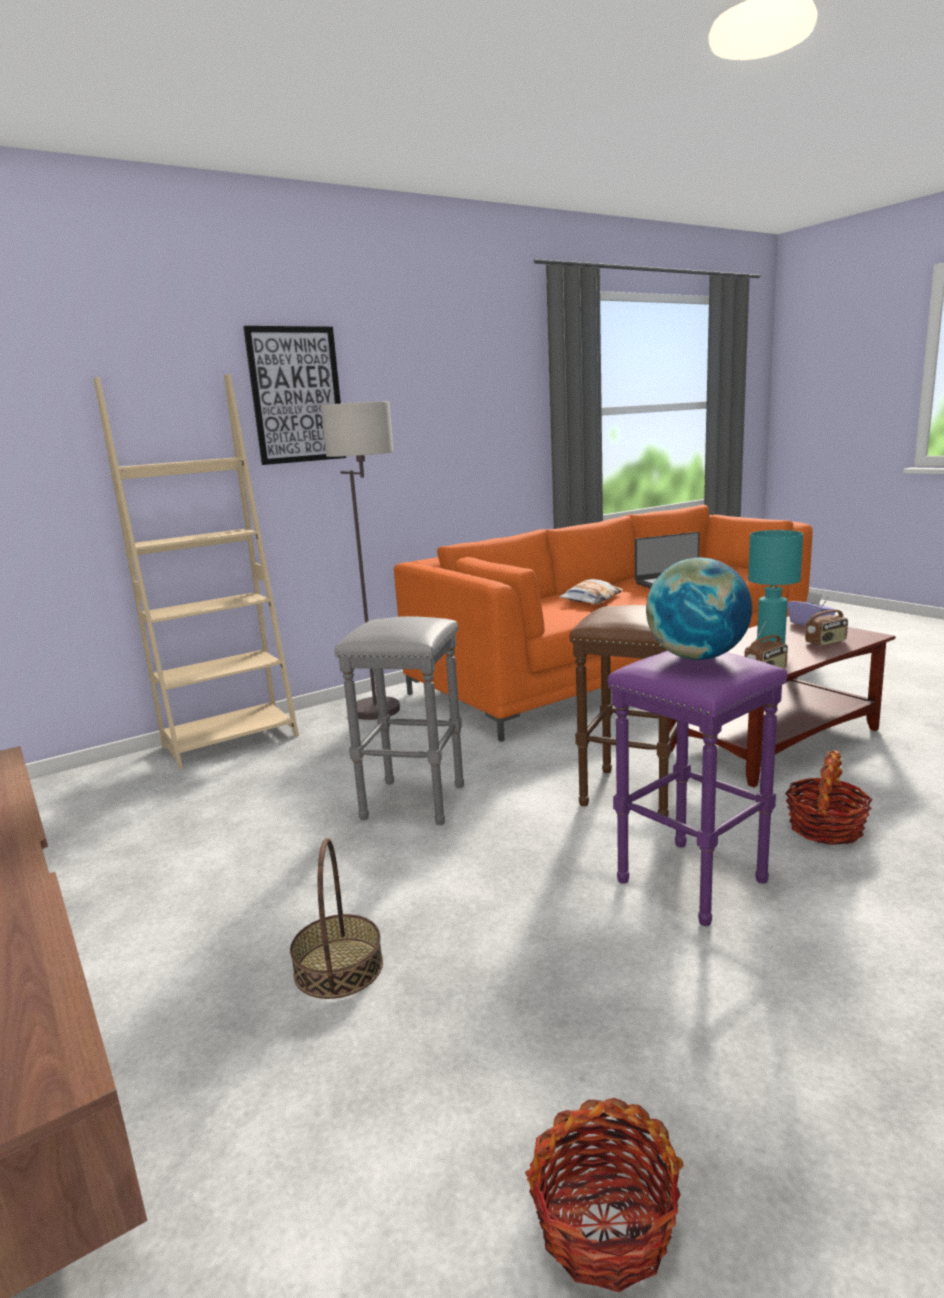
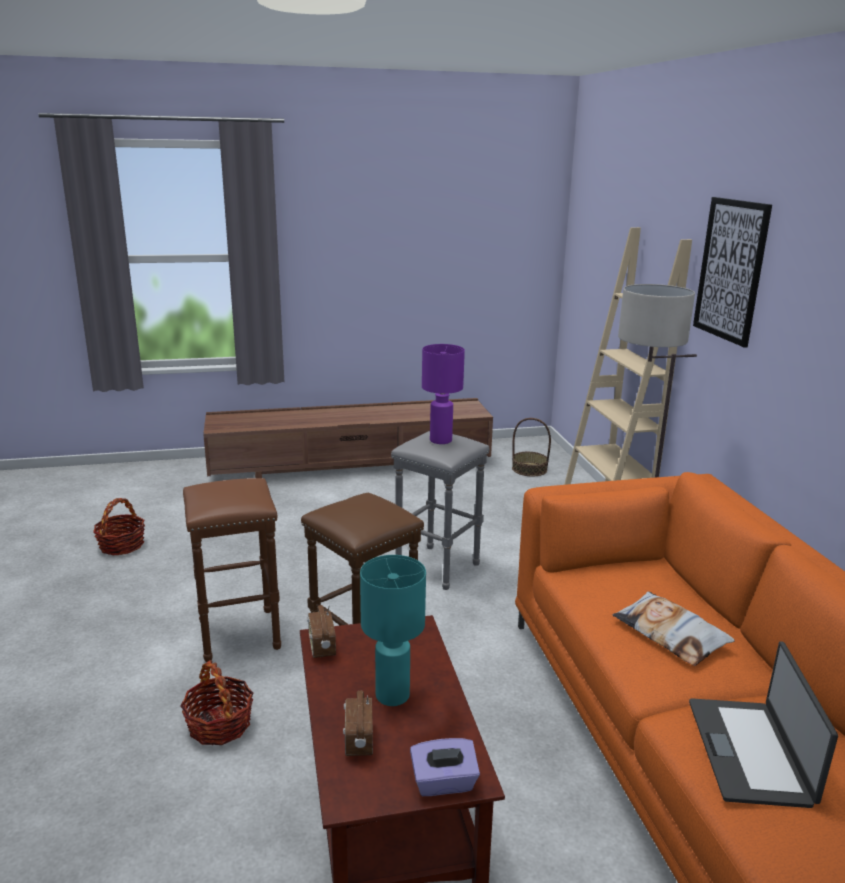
camera: 110 degrees right, 5 degrees up
(338, 967) = (294, 523): basket -> basket (529, 469)
(401, 620) = (441, 440): none -> purple table lamp
(695, 880) = (238, 635): purple stool -> brown stool
(697, 657) = (226, 489): globe -> none

